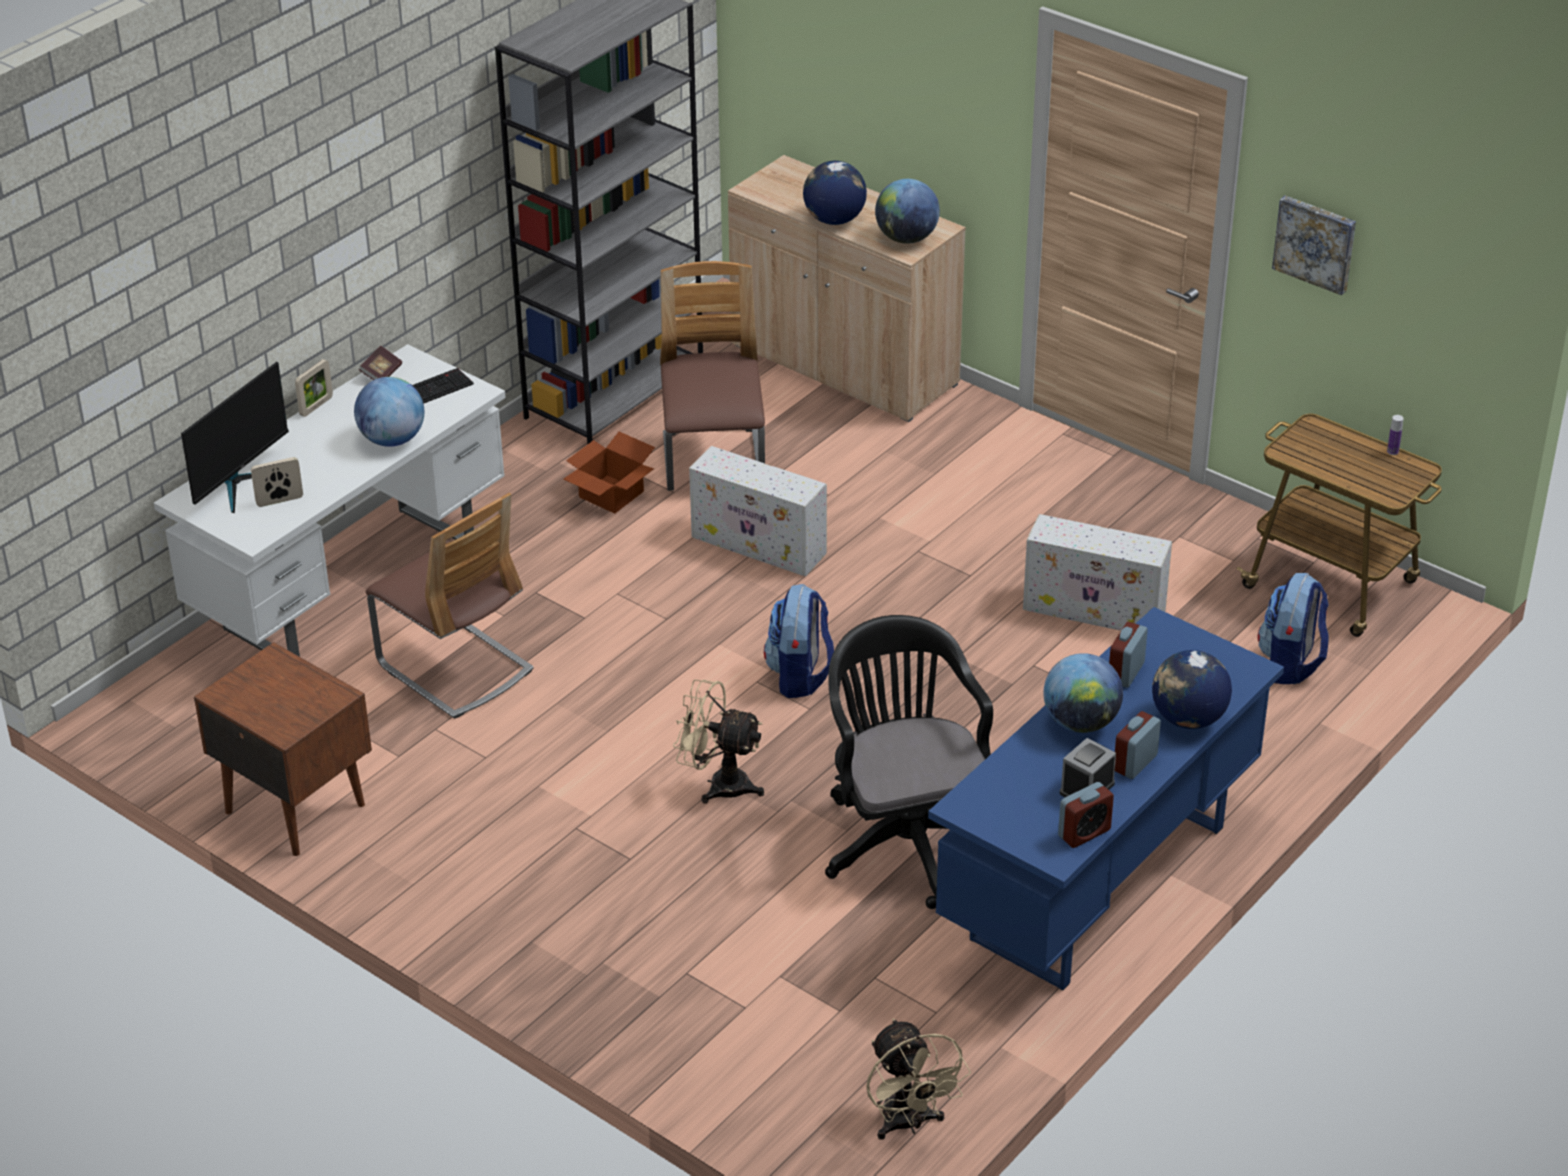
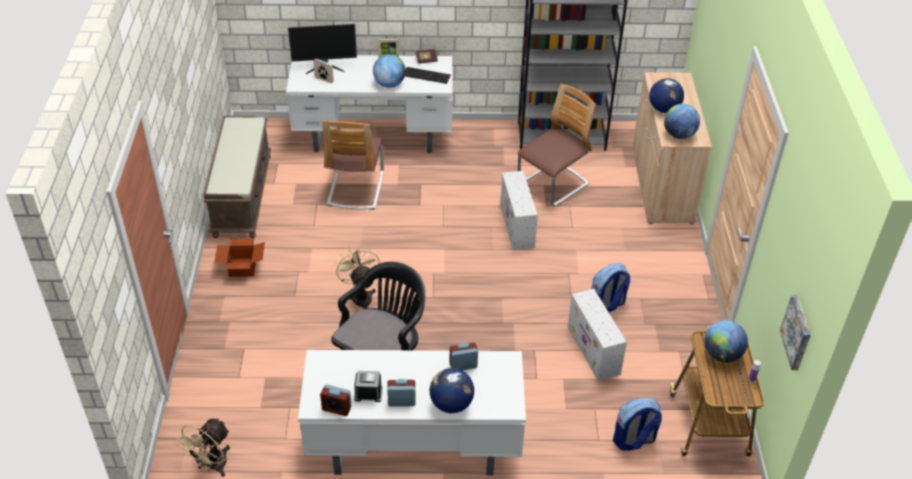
camera: 50 degrees right, 5 degrees up
(294, 806) = (242, 195): brown nightstand -> brown bench
(609, 495) = (499, 169): cardboard box -> cardboard box (241, 267)
(800, 676) = (449, 283): backpack -> backpack (606, 305)
(1081, 722) = (412, 368): globe -> globe (722, 355)
(1100, 884) = (413, 451): blue desk -> white desk
(1315, 243) = (778, 244): picture -> picture (798, 332)

